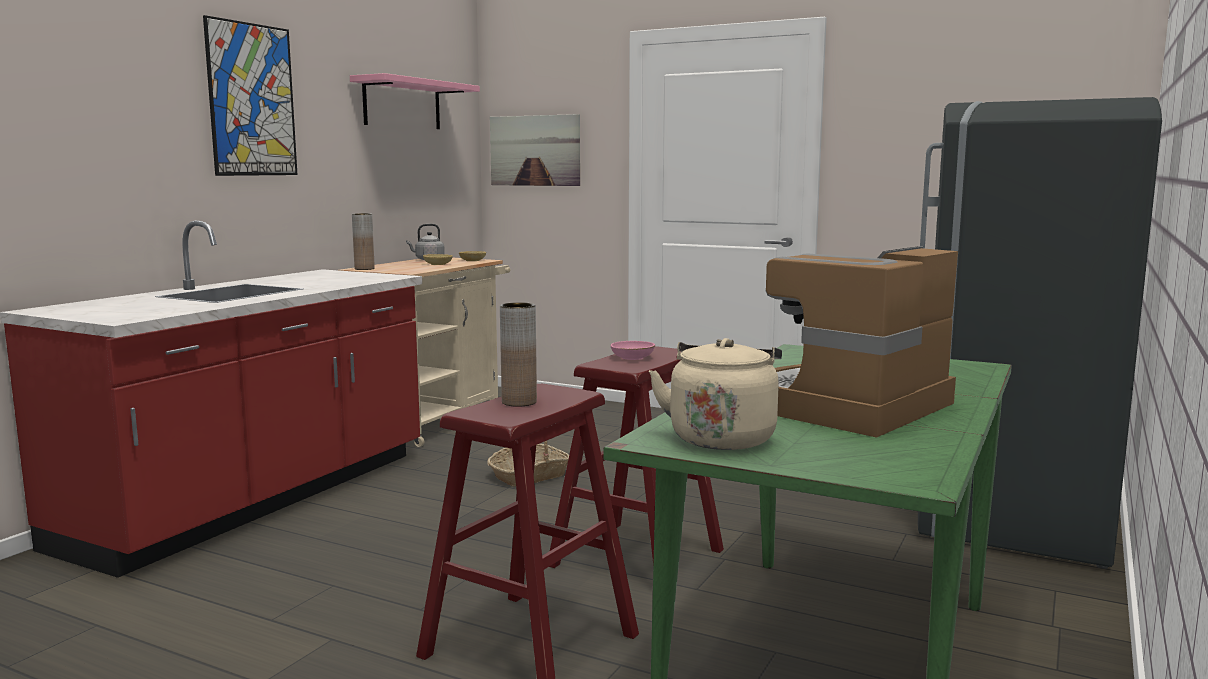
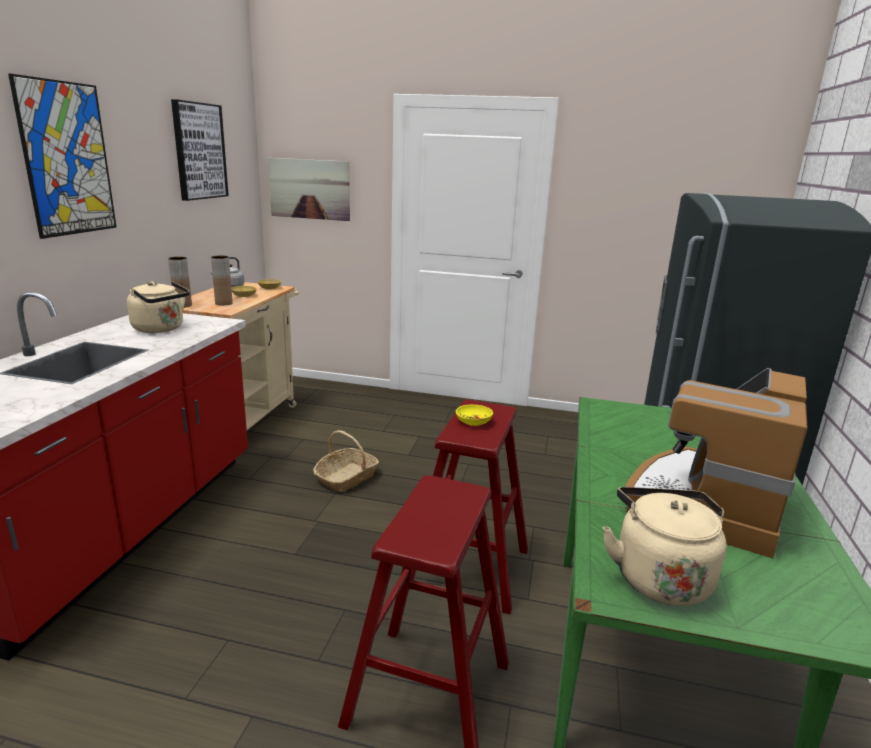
camera: 15 degrees left, 10 degrees up
(327, 279) = (161, 329): none -> beige kettle
(402, 104) = (199, 151): pink shelf -> picture
(519, 402) = (429, 513): brown vase -> brown vase (223, 303)
(632, 357) = (473, 422): pink bowl -> yellow bowl

